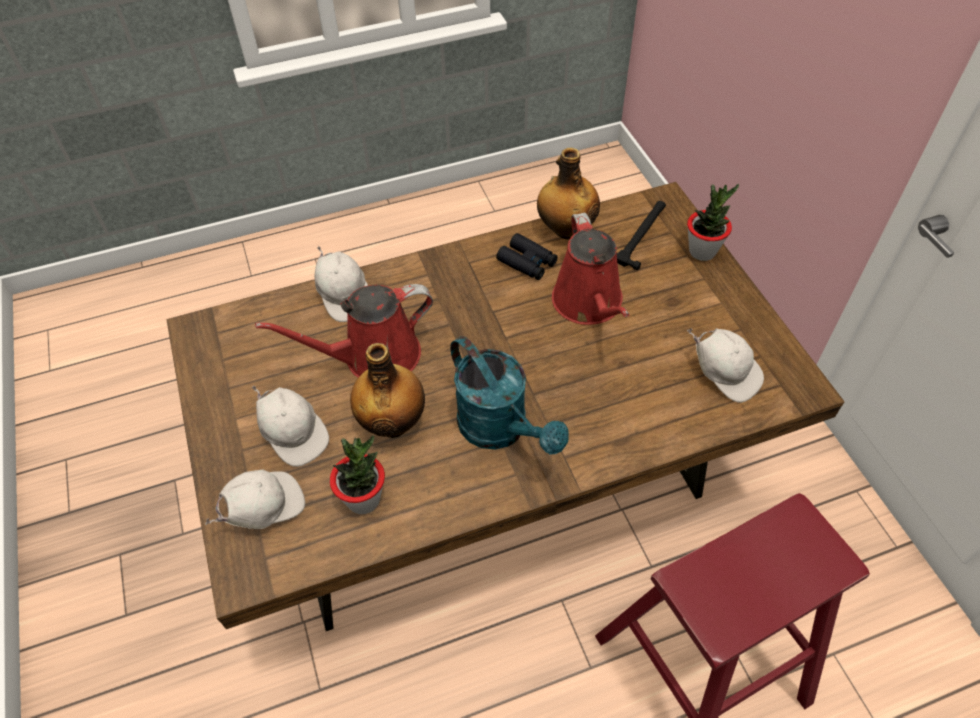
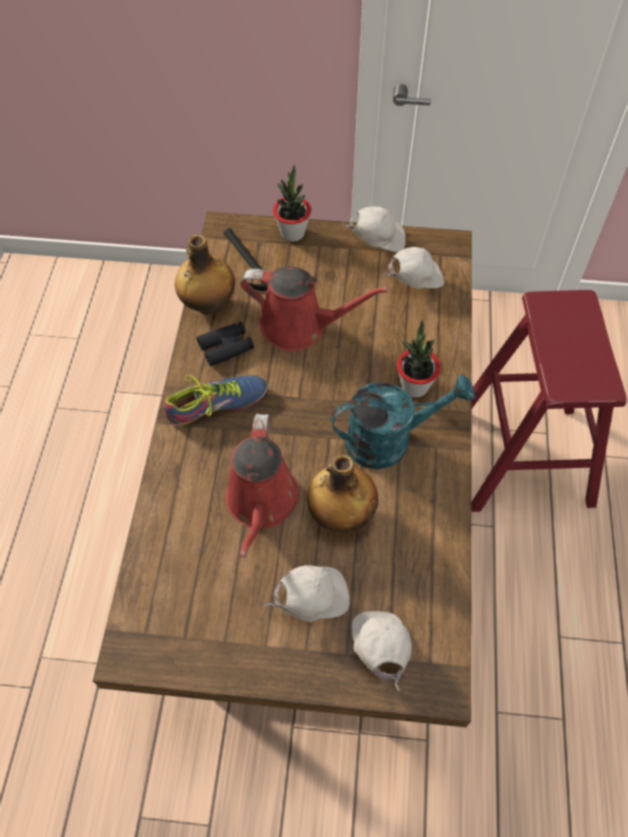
camera: 65 degrees left, 5 degrees up
(344, 296) = (172, 502): white cap -> white cap (377, 240)
(364, 499) = (407, 565): potted plant -> potted plant (414, 386)
(461, 282) = (216, 404): none -> shoe

